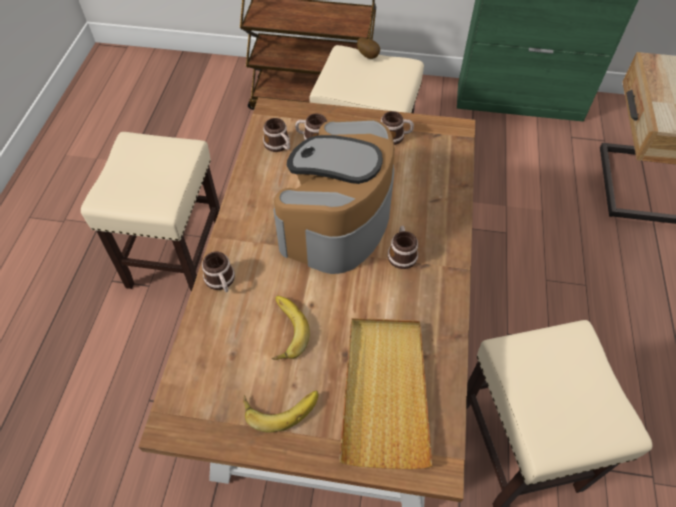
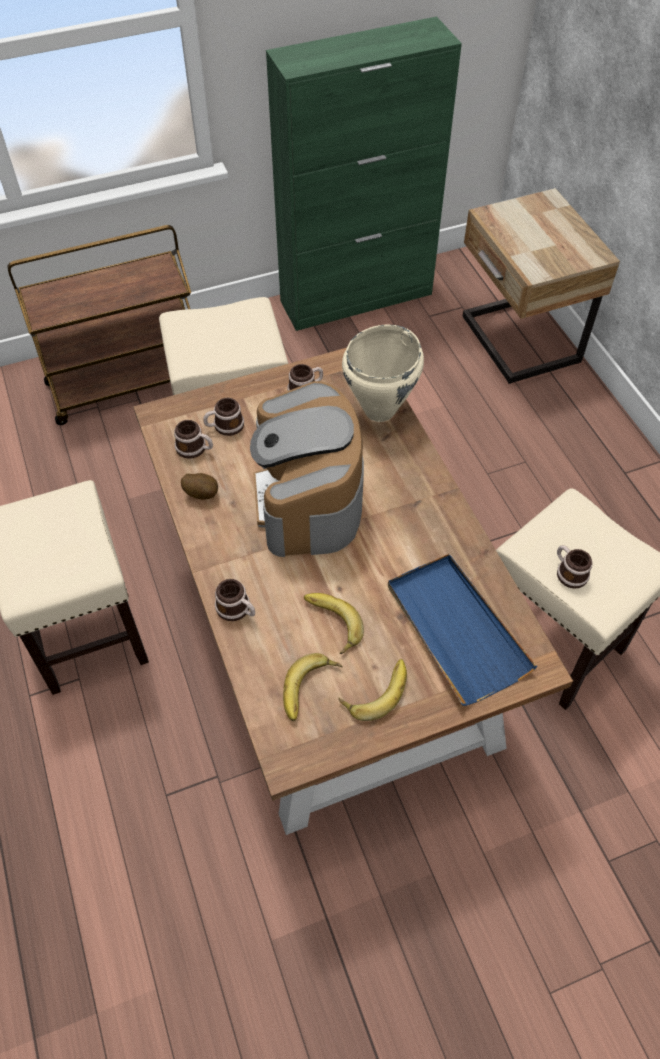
camera: 30 degrees left, 0 degrees up
(230, 376) = (311, 690): none -> banana
(368, 55) = (206, 312): potato -> potato (202, 493)
(385, 391) = (455, 629): beige tray -> blue tray
(401, 253) = (389, 501): mug -> mug (568, 572)
(445, 177) = (380, 410): none -> beige cooking pot

